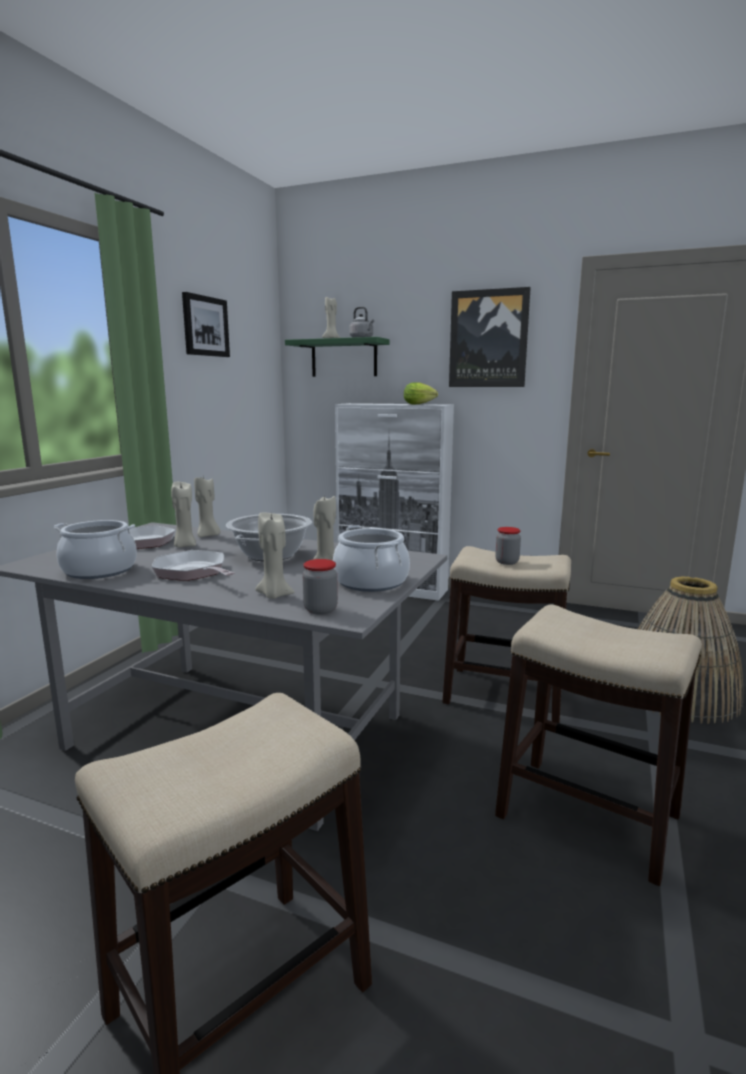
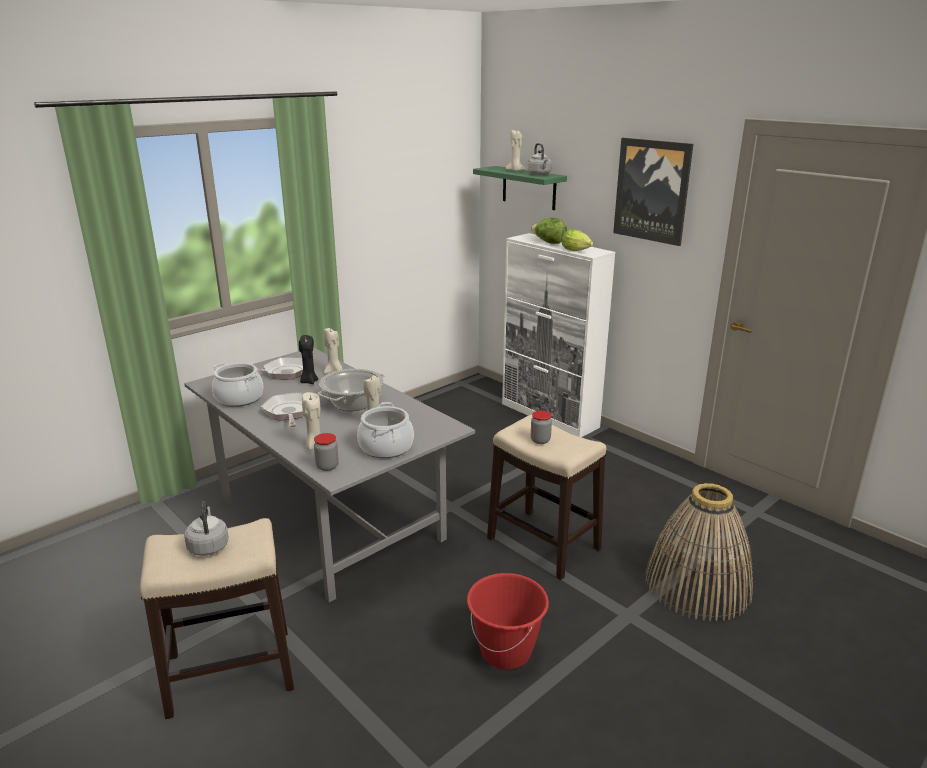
camera: 25 degrees right, 10 degrees up
(185, 546) = (309, 381): beige candle -> black candle
(205, 326) = (386, 170): picture -> none
(220, 751) = (208, 546): none -> grey kettle
(382, 404) = (548, 243): none -> lettuce
(589, 816) = (506, 651): stool -> red bucket

